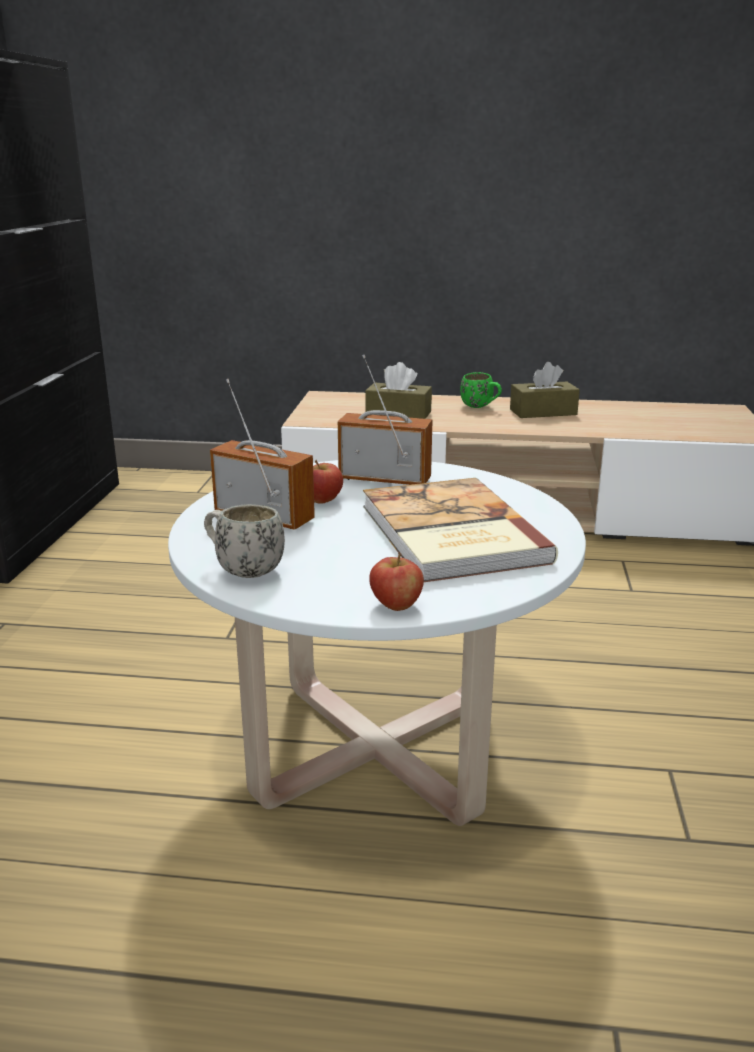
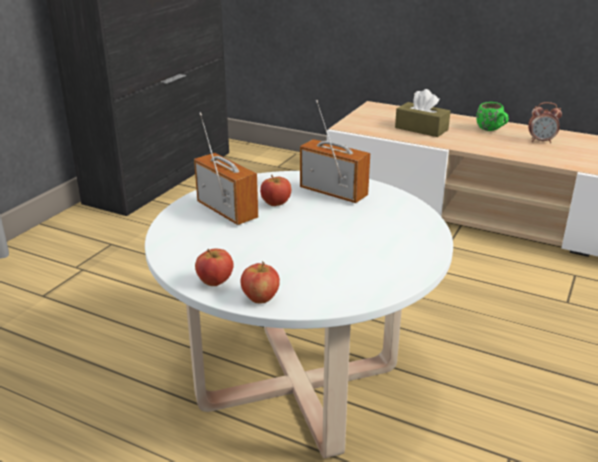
camera: 20 degrees right, 5 degrees up
(242, 569) = (182, 250): white mug -> none
(321, 598) = (215, 282): none -> apple
(449, 534) = (343, 247): book -> none
(543, 412) = (541, 141): brown tissue box -> alarm clock

